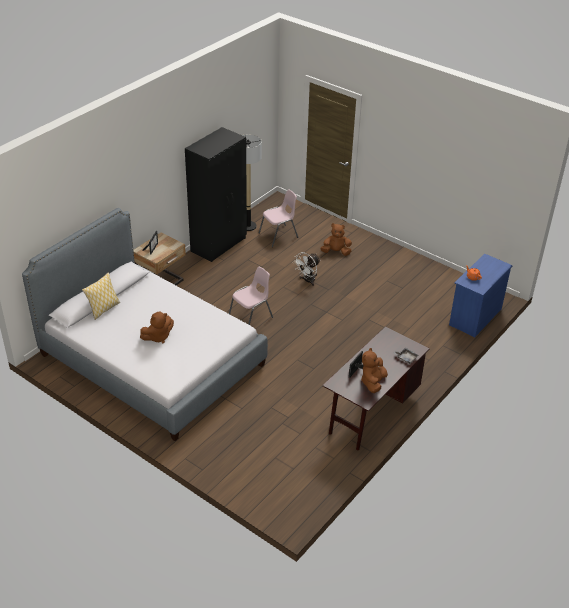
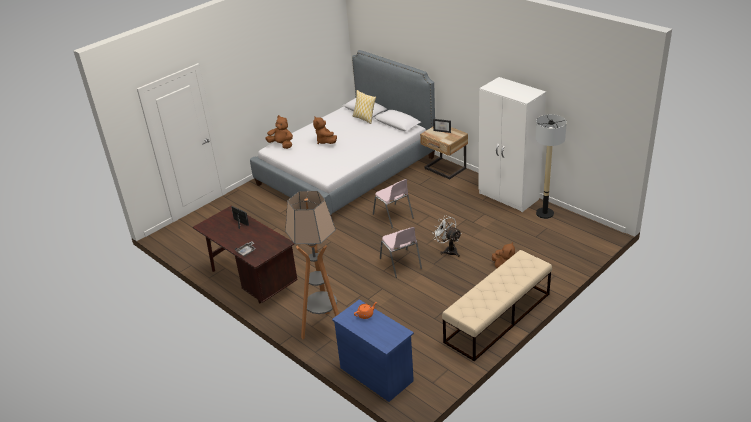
camera: 100 degrees right, 5 degrees down
(219, 244) = (508, 197): black wardrobe -> white wardrobe
(279, 235) = (529, 233): pink chair -> pink chair (401, 264)
(373, 382) = (222, 231): brown plush toy -> brown plush toy (282, 145)
(395, 256) = (497, 318): none -> beige bench
(430, 351) = (324, 329): none -> floor lamp

